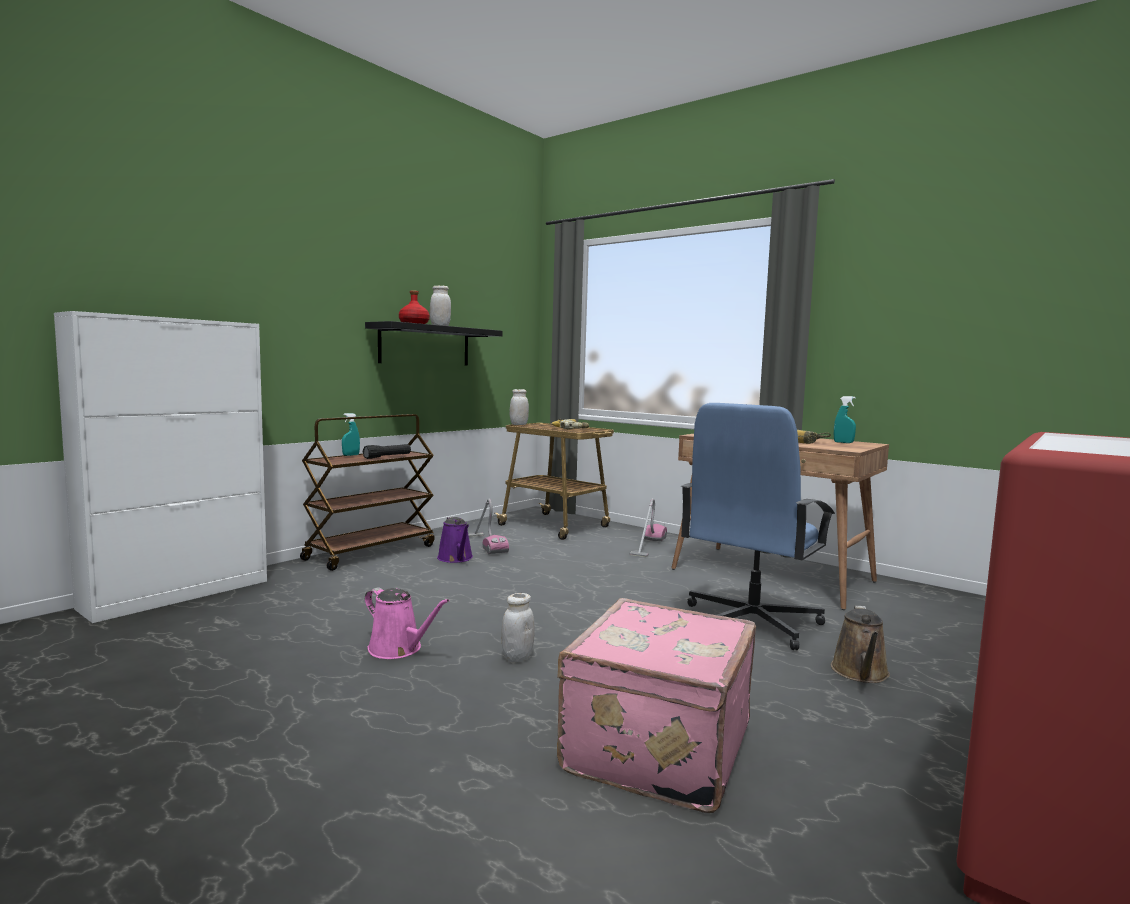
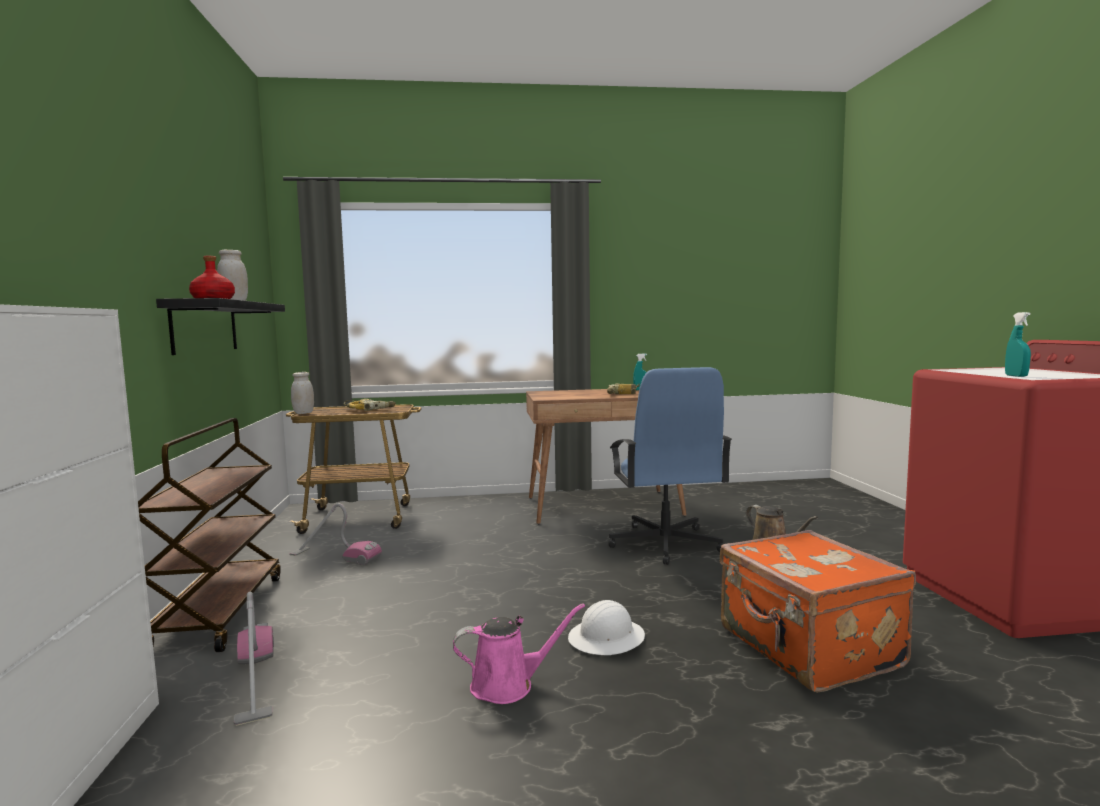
camera: 45 degrees left, 0 degrees up
(351, 455) = (175, 488): turquoise spray bottle -> turquoise spray bottle (1016, 376)
(387, 457) = (235, 479): black flashlight -> none
(456, 558) = (340, 581): purple watering can -> none
(517, 657) = (607, 639): white jar -> white hard hat
(648, 545) = (477, 511): vacuum cleaner -> vacuum cleaner (255, 679)
(653, 748) = (807, 649): pink suitcase -> orange suitcase

